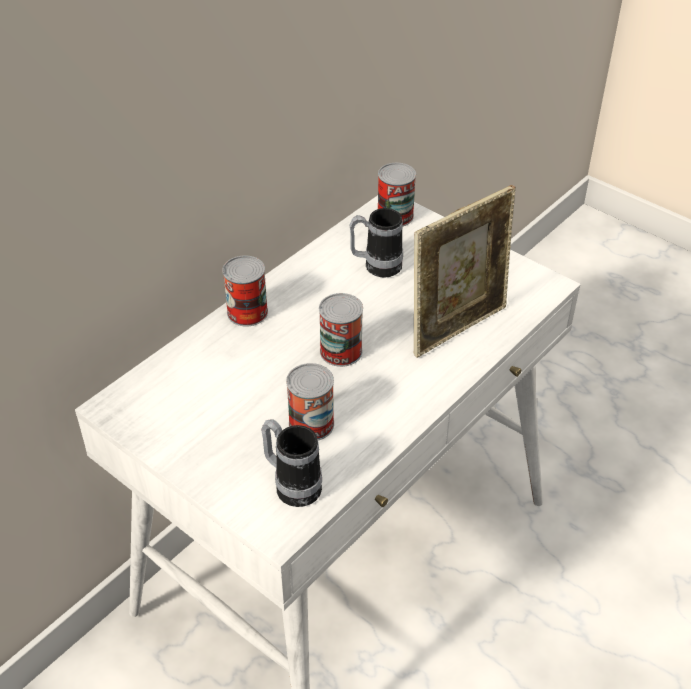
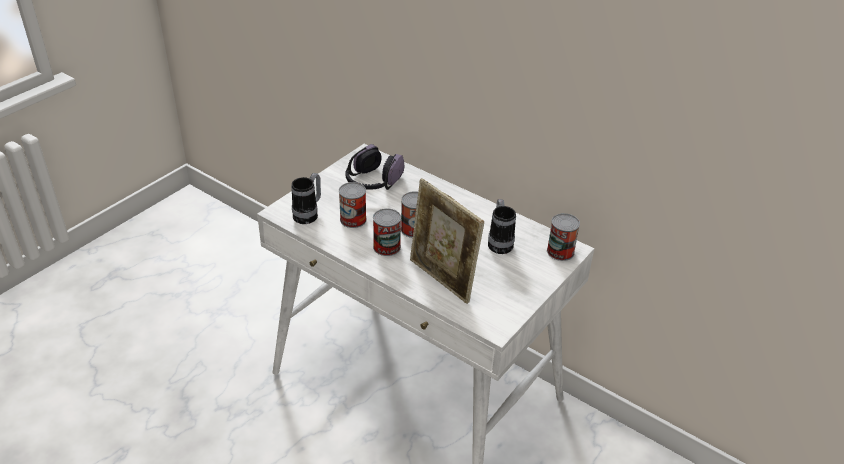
camera: 85 degrees right, 5 degrees down
(205, 398) = (372, 182): none -> headphones
(247, 312) = (445, 192): can -> can (387, 247)

